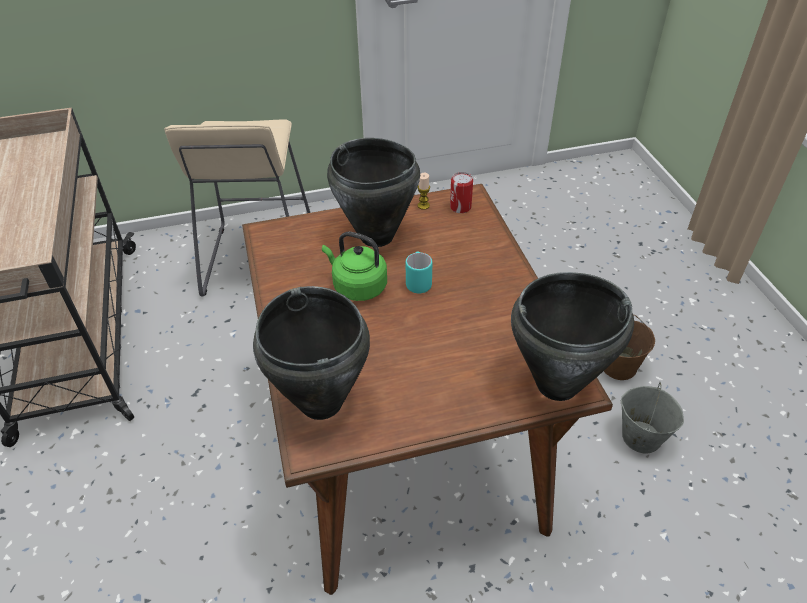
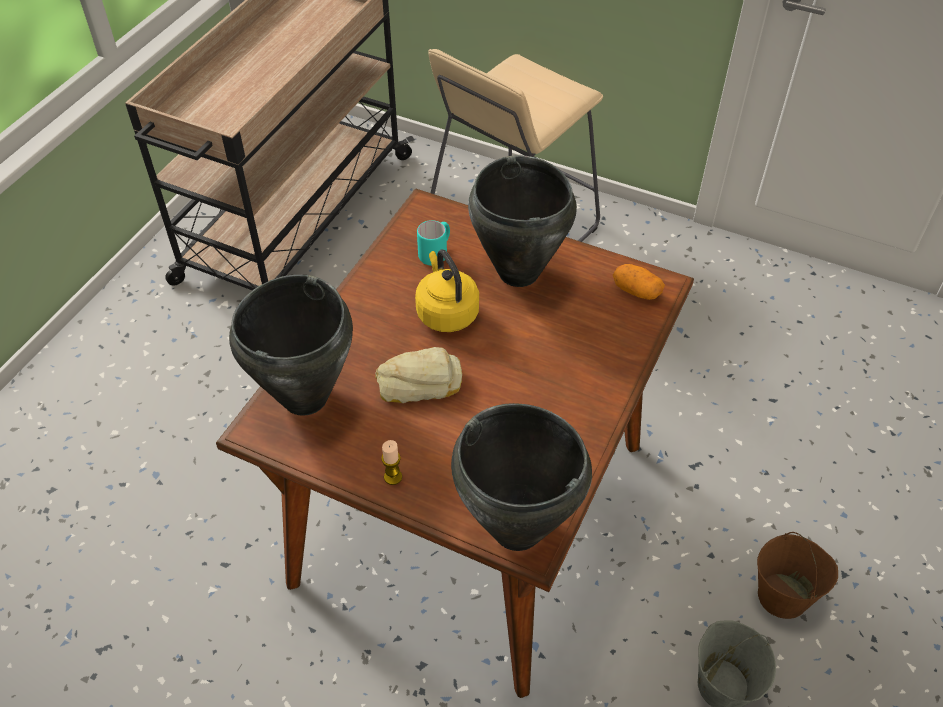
camera: 40 degrees right, 5 degrees up
(357, 286) = (446, 312): green kettle -> yellow kettle
(390, 339) = (418, 381): none -> bread
(418, 282) = (505, 343): turquoise mug -> turquoise mug (436, 254)
(423, 205) = (600, 267): candle -> candle (393, 477)
(460, 207) = (636, 291): can -> potato

